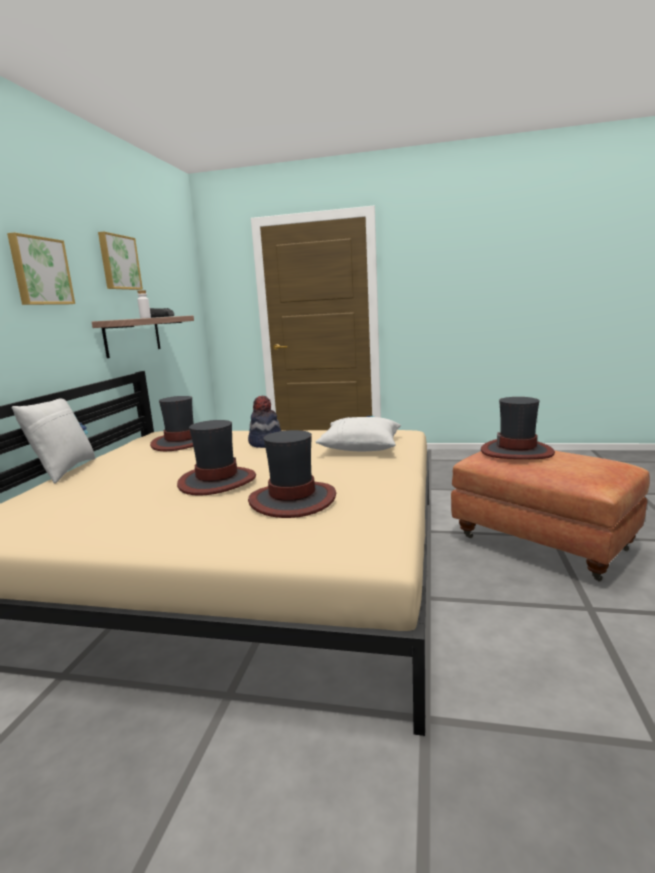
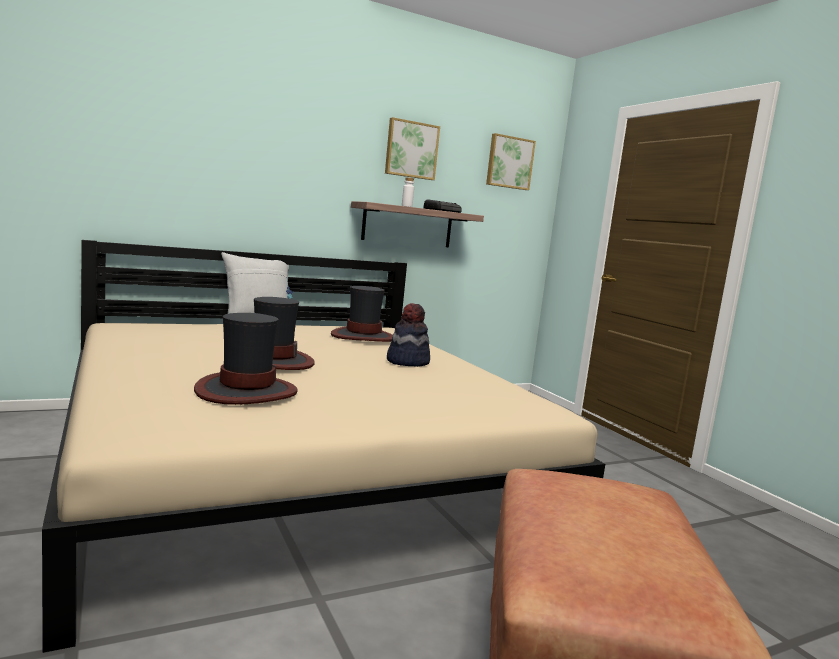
camera: 50 degrees right, 5 degrees down
(40, 271) = (301, 148): picture -> picture (509, 162)
(361, 448) = (454, 399): grey pillow -> none
(517, 451) = (602, 494): hat -> none

